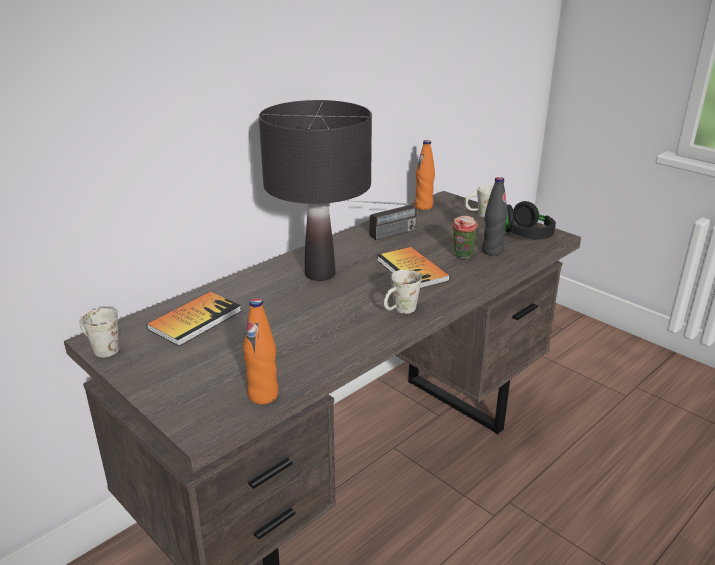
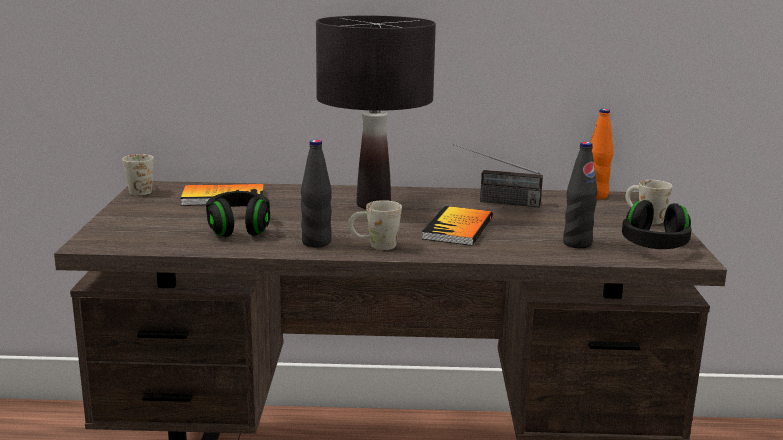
camera: 45 degrees right, 10 degrees down
(263, 395) = (161, 246): orange bottle -> none
(278, 344) = (239, 227): none -> black headphones
(362, 328) = (316, 243): none -> black bottle
(462, 256) = (534, 236): cup -> none

